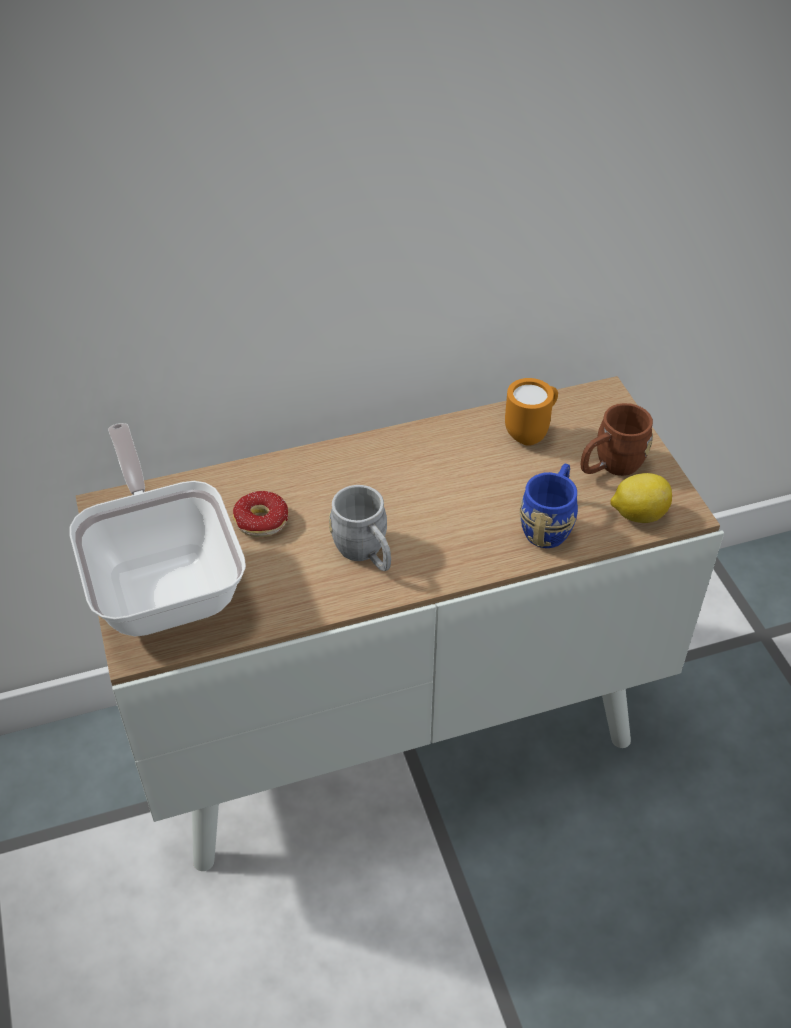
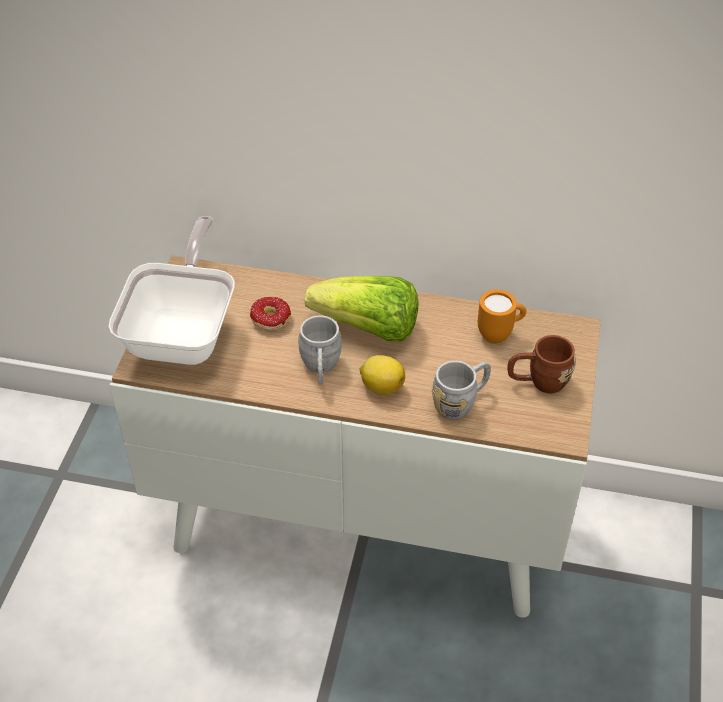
camera: 30 degrees right, 0 degrees up
(384, 485) = (368, 328): none -> lettuce
(549, 523) = (461, 402): blue mug -> grey mug
(637, 514) = (530, 423): lemon -> lemon (381, 386)

